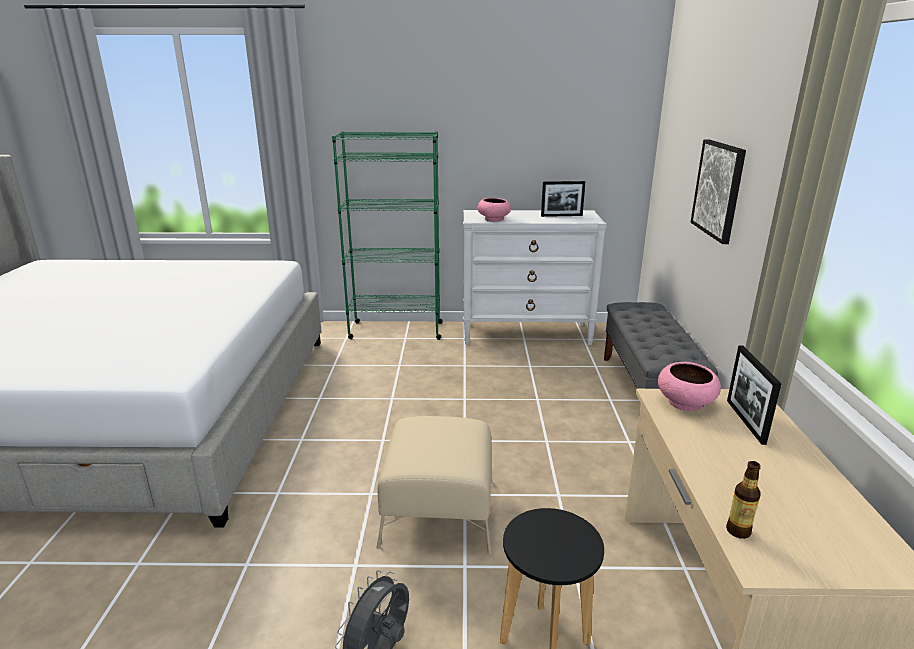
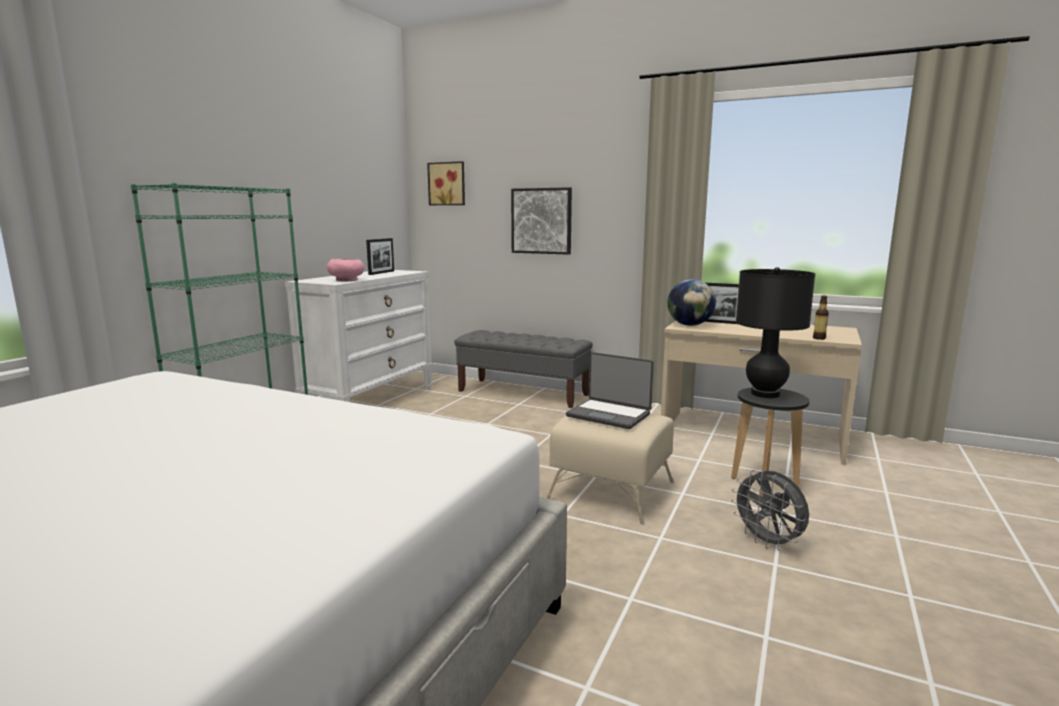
camera: 65 degrees left, 10 degrees down
(437, 437) = (609, 415): none -> laptop
(557, 533) = (765, 394): none -> black table lamp
(676, 122) = (447, 184): none -> picture
(686, 402) = (689, 325): pink bowl -> globe

